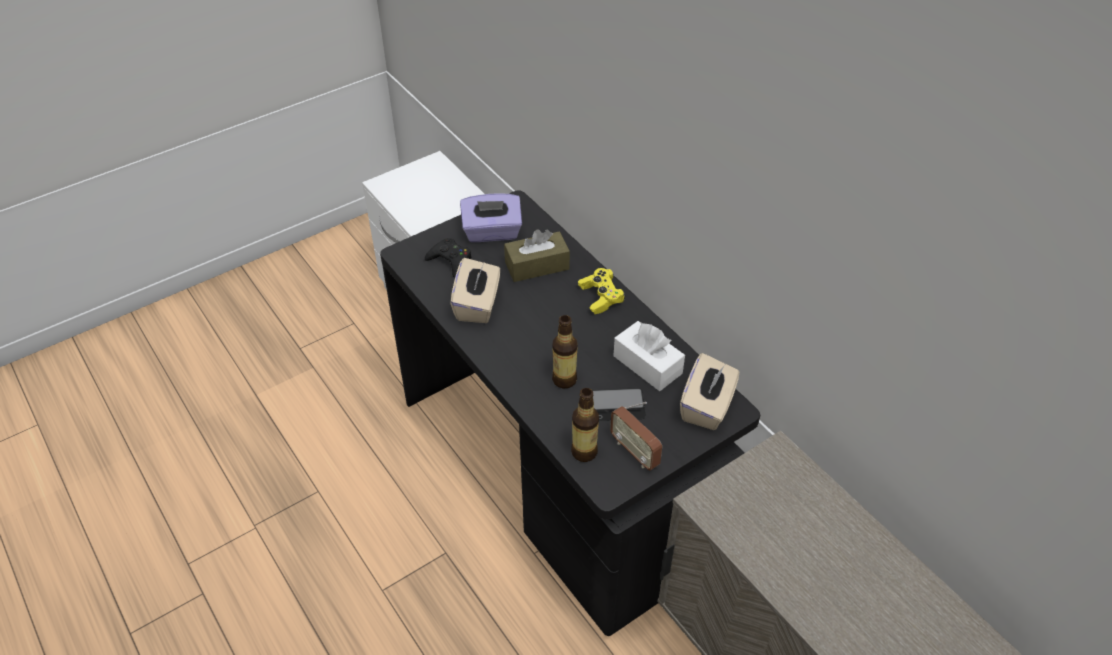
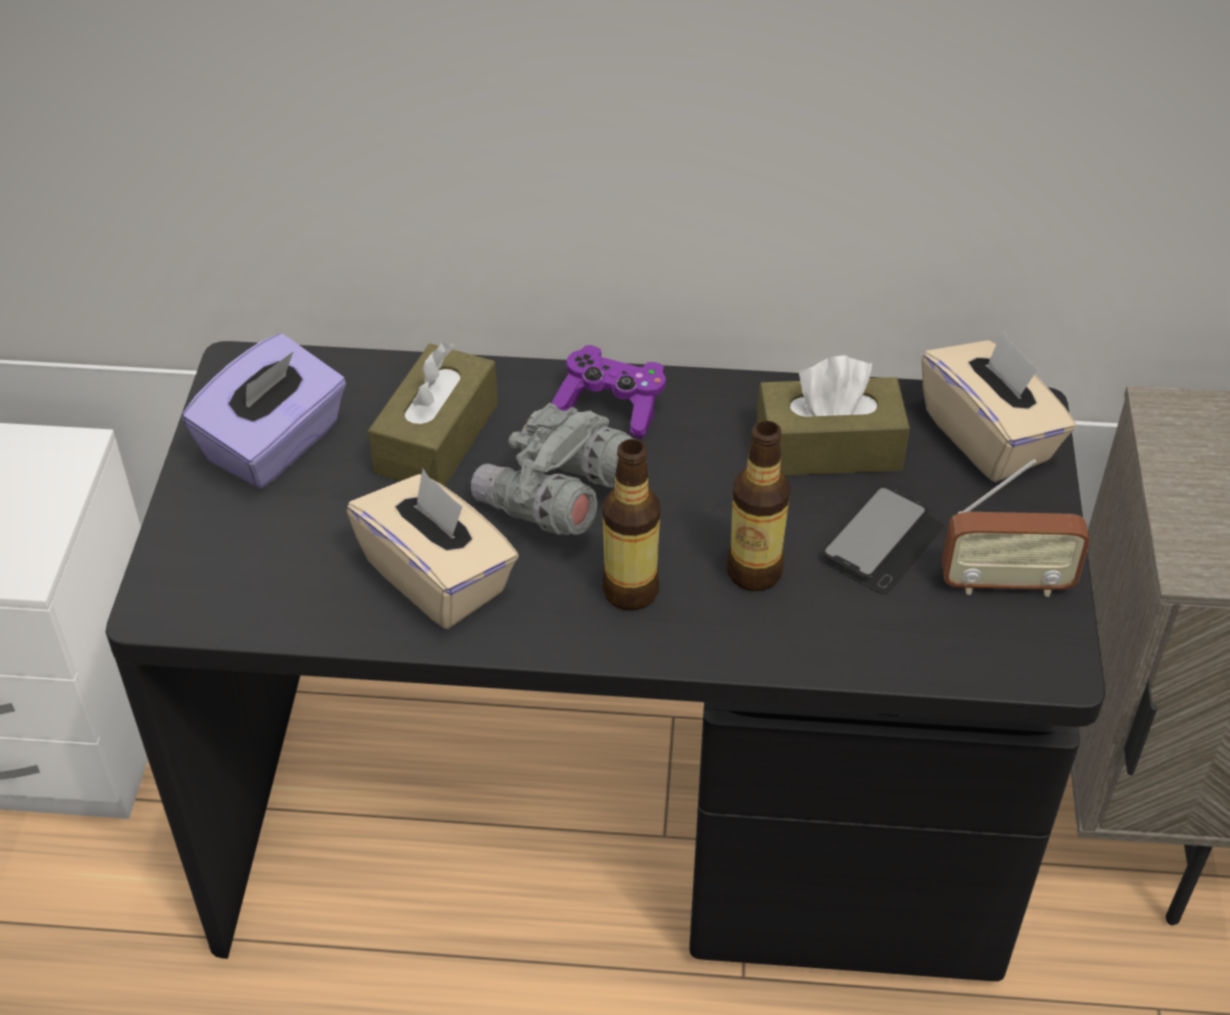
camera: 50 degrees left, 0 degrees up
(450, 260) = (272, 546): black game controller -> none
(542, 311) = (557, 500): none -> grey binoculars
(584, 452) = (947, 648): bottle -> bottle (630, 590)
(601, 297) = (611, 406): yellow game controller -> purple game controller
(647, 364) = (828, 448): white tissue box -> brown tissue box

